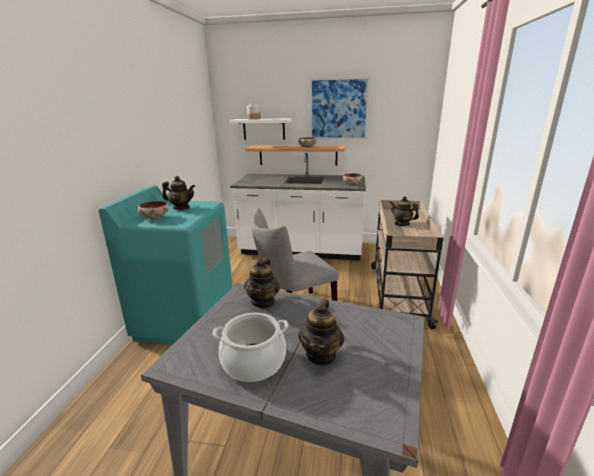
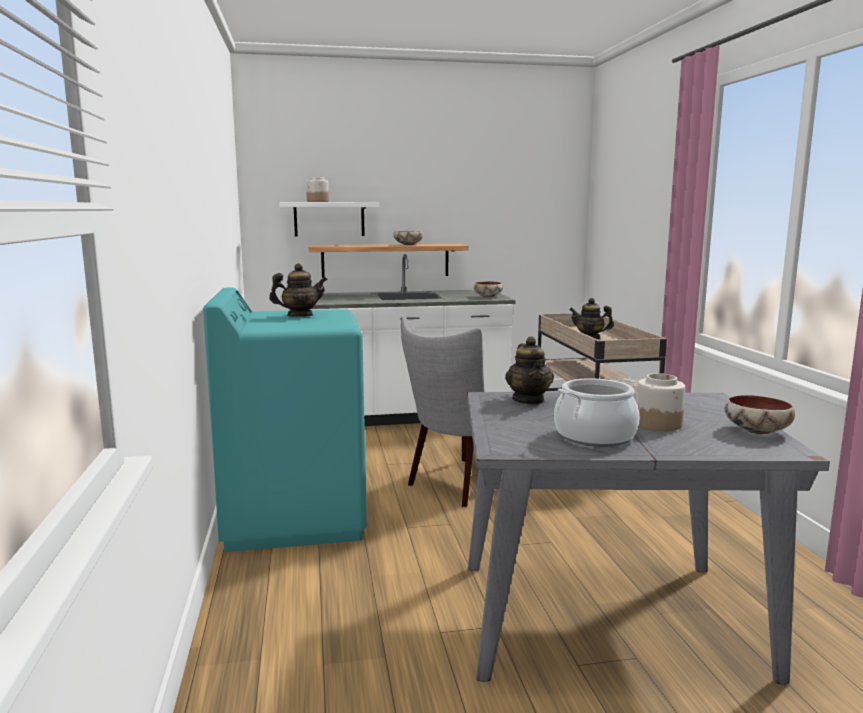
camera: 20 degrees left, 10 degrees down
(154, 217) = (280, 325): bowl -> bowl (755, 431)
(321, 355) = (658, 424): teapot -> jar
(338, 109) = (448, 190): picture -> none

